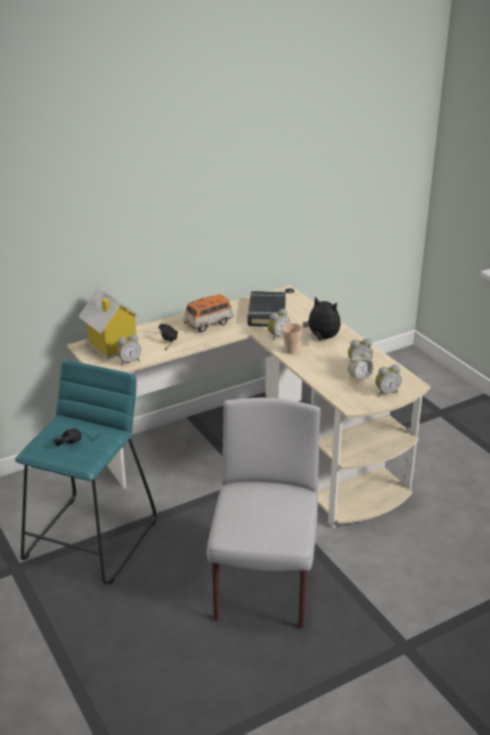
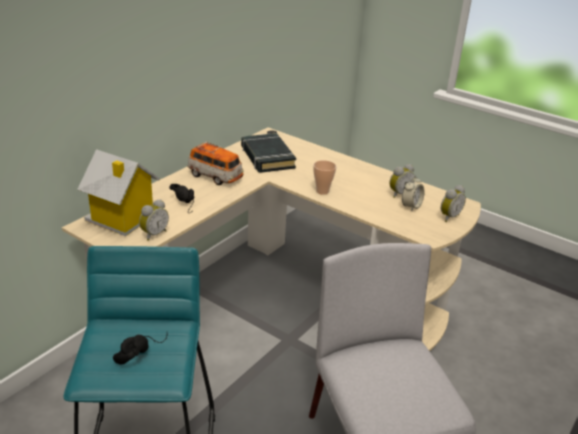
camera: 25 degrees left, 0 degrees up
(209, 323) = (215, 177): toy car -> toy car turned 90 degrees clockwise
(277, 336) = (296, 178): alarm clock -> none
(322, 338) = (341, 173): plush toy -> none

